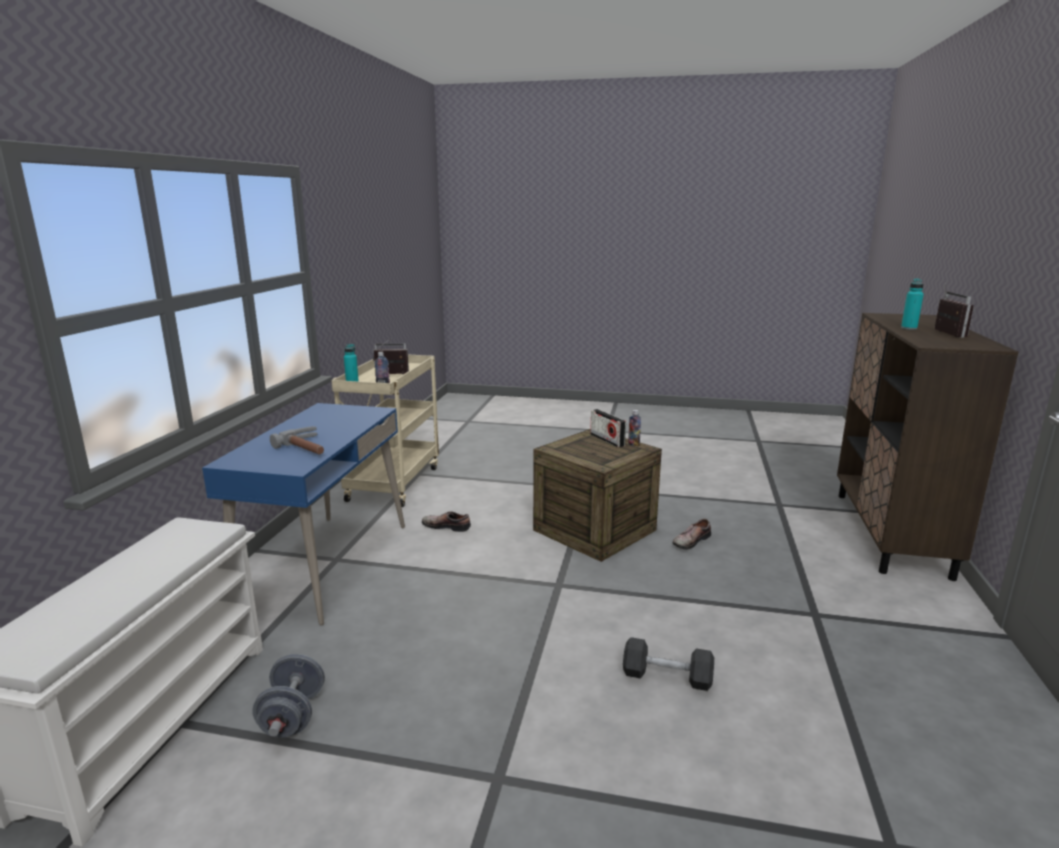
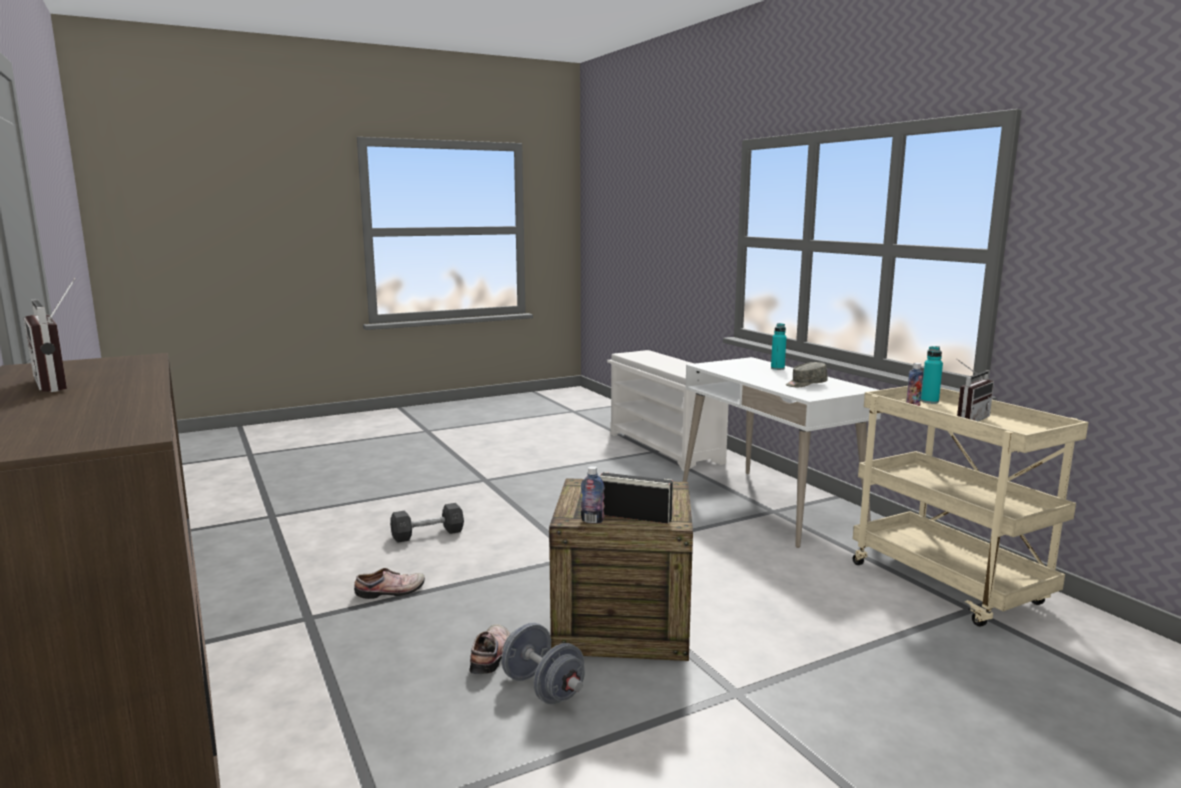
camera: 140 degrees right, 5 degrees down
(293, 716) = (612, 465): grey dumbbell -> grey dumbbell (543, 688)
(309, 448) = (740, 371): hammer -> none
(324, 565) = (770, 506): blue desk -> white desk
(334, 419) = (805, 384): none -> grey cap
(447, 526) = (768, 564): shoe -> shoe (391, 592)
(909, 328) = (120, 389): turquoise bottle -> turquoise bottle (777, 368)

